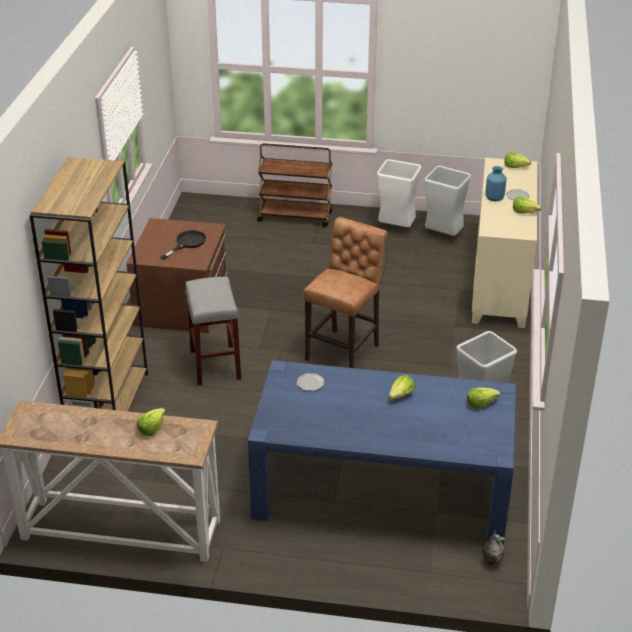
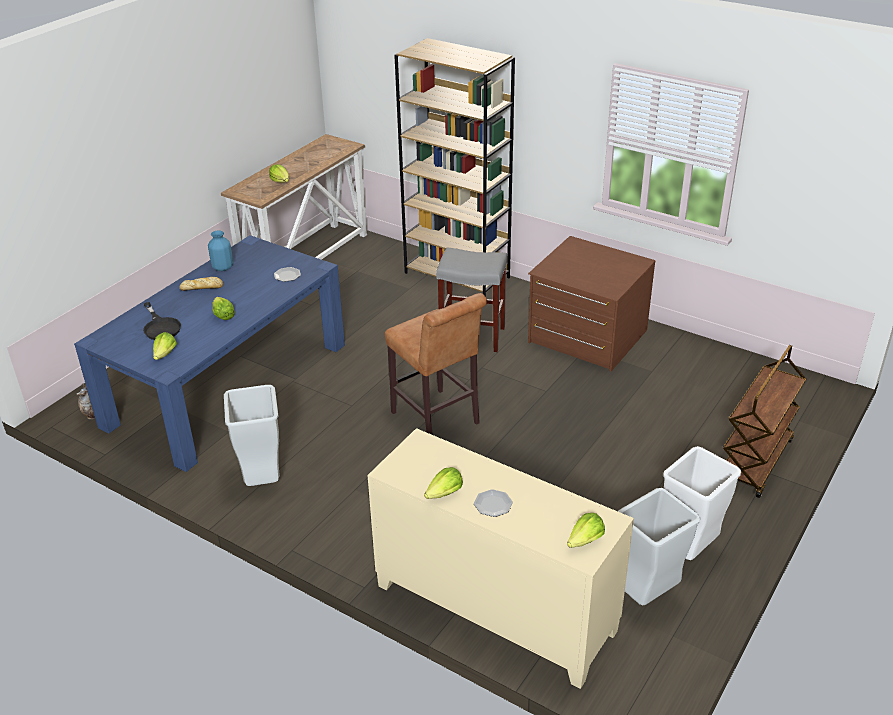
camera: 115 degrees right, 0 degrees up
(187, 243) = (587, 271): black frying pan -> black frying pan (160, 327)
(367, 428) = (202, 287): none -> bread
(494, 198) = (499, 478): blue vase -> blue vase (222, 267)

